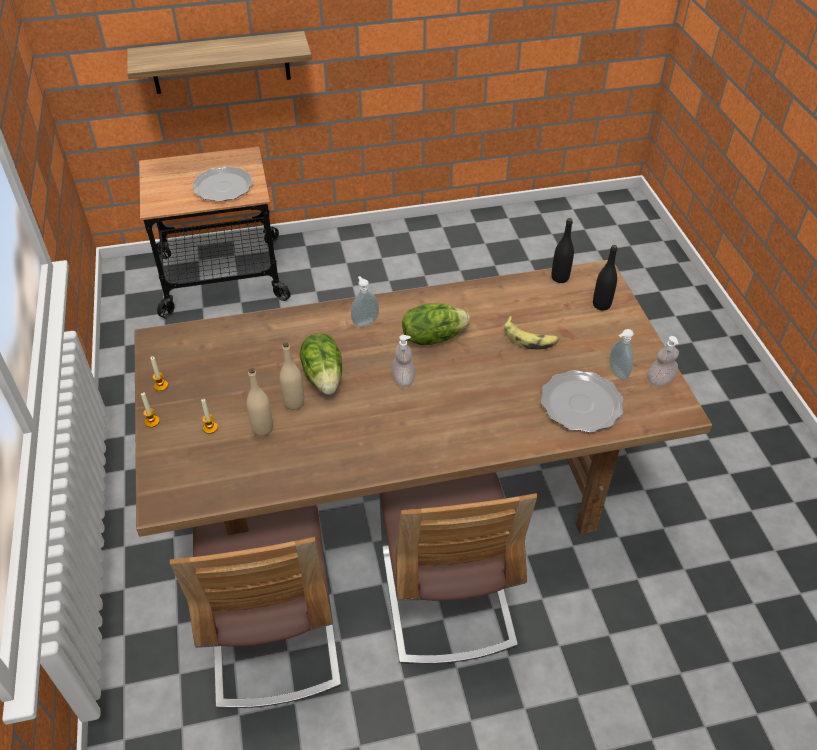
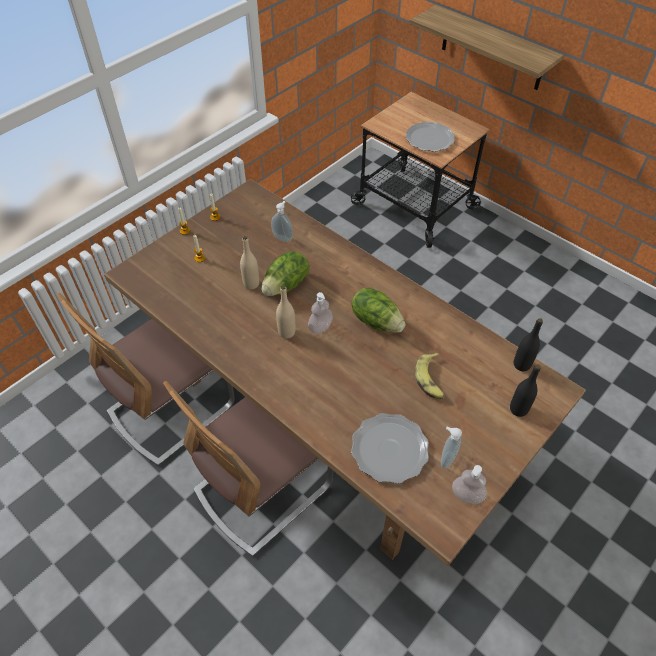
camera: 55 degrees right, 5 degrees up
(262, 428) = (218, 282): beige bottle -> beige bottle (286, 332)
(364, 322) = (356, 276): soap dispenser -> soap dispenser (283, 237)

